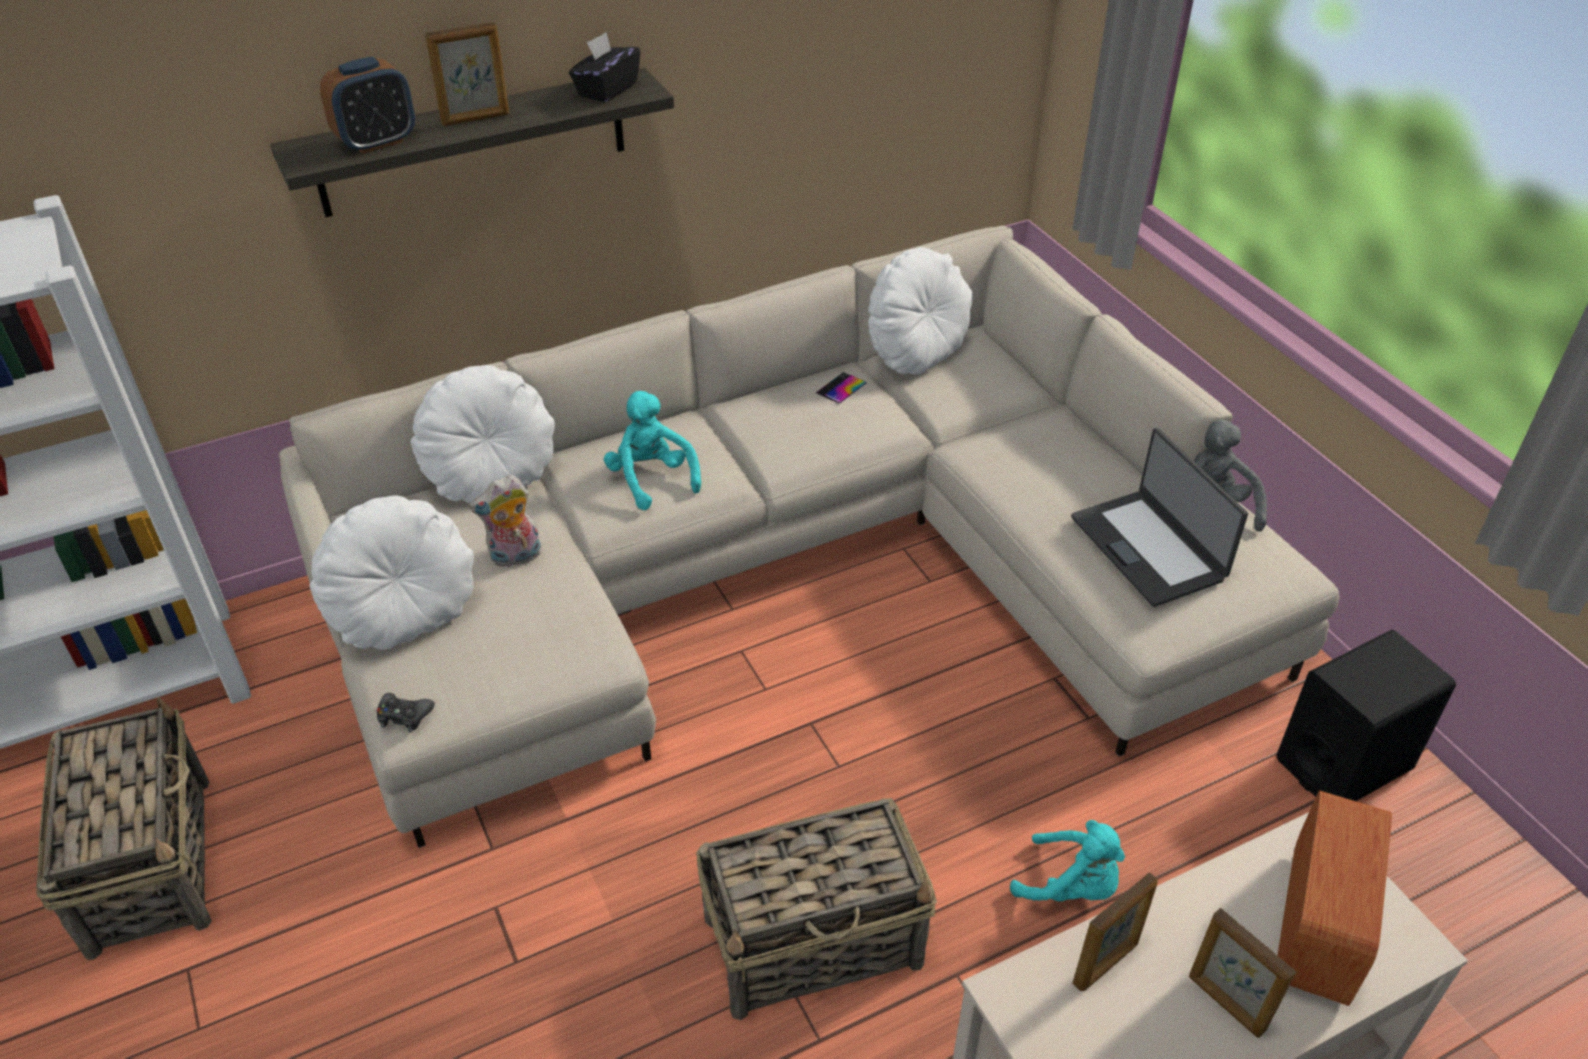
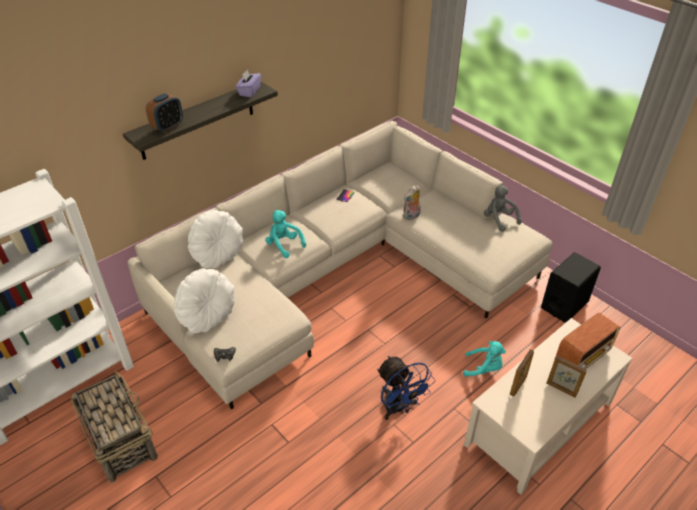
camera: 15 degrees left, 0 degrees up
(476, 119) = (203, 111): picture frame -> none
(515, 557) = (242, 286): plush toy -> plush toy (411, 216)
(607, 90) = (249, 91): black tissue box -> purple tissue box
(815, 941) = (399, 408): basket -> blue fan
(916, 357) = (370, 178): white pillow -> none
(1149, 548) = (482, 238): laptop -> none
(1318, 925) = (582, 357): radio -> radio turned 45 degrees clockwise

